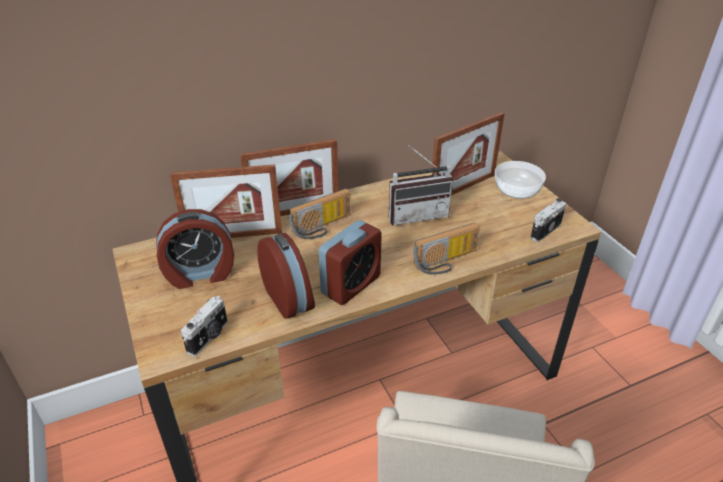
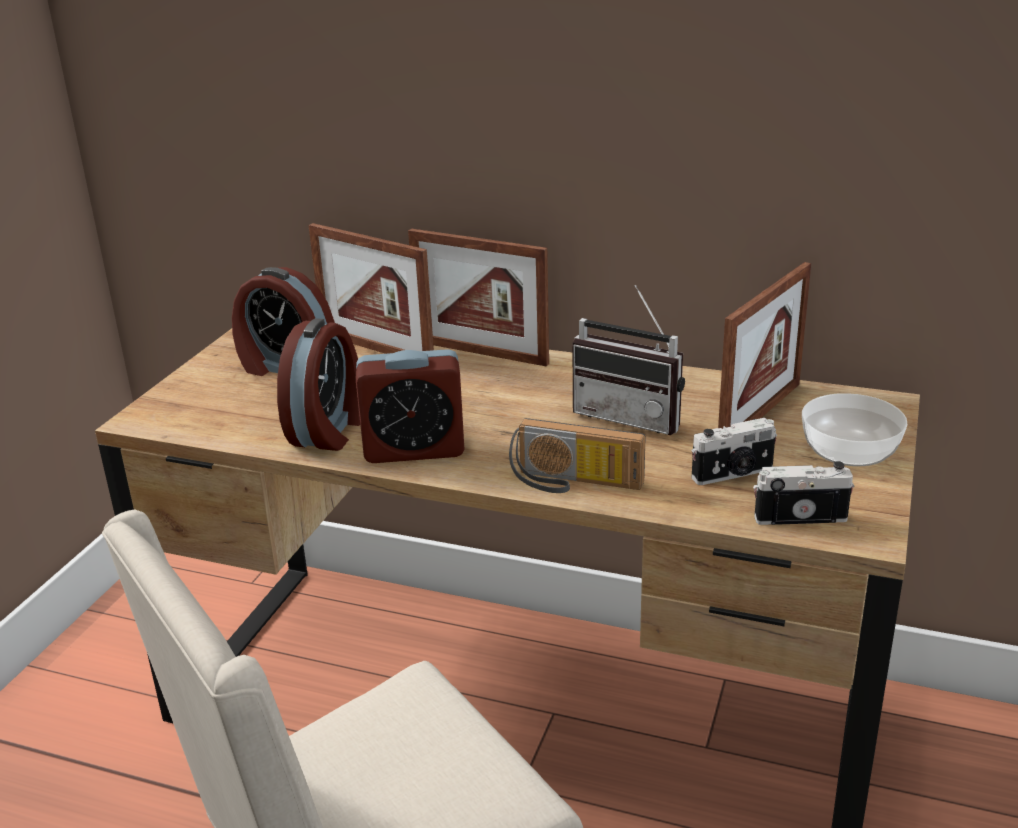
camera: 45 degrees right, 10 degrees down
(209, 337) = (201, 425): camera -> camera (734, 474)
(323, 227) = (486, 380): radio -> none
(463, 188) = (760, 415): picture frame -> picture frame turned 60 degrees counterclockwise

